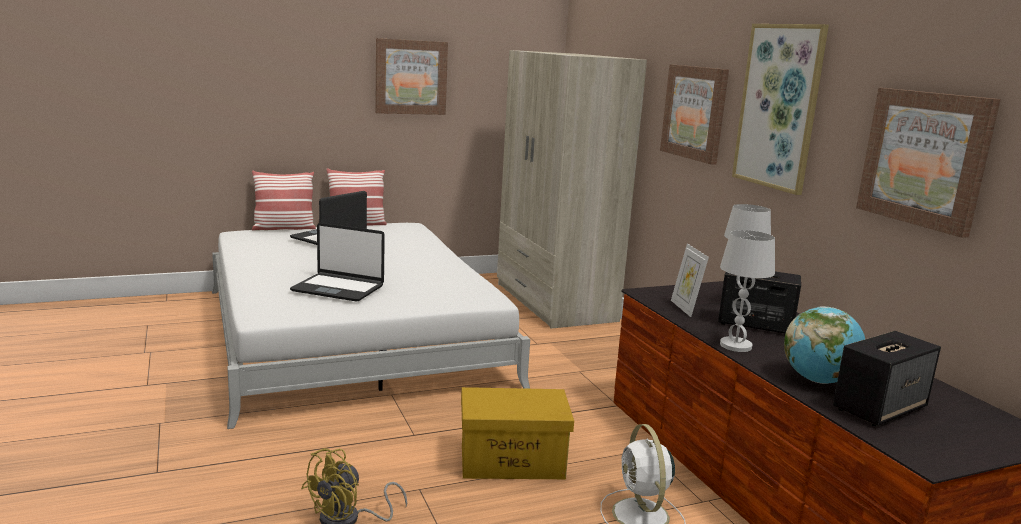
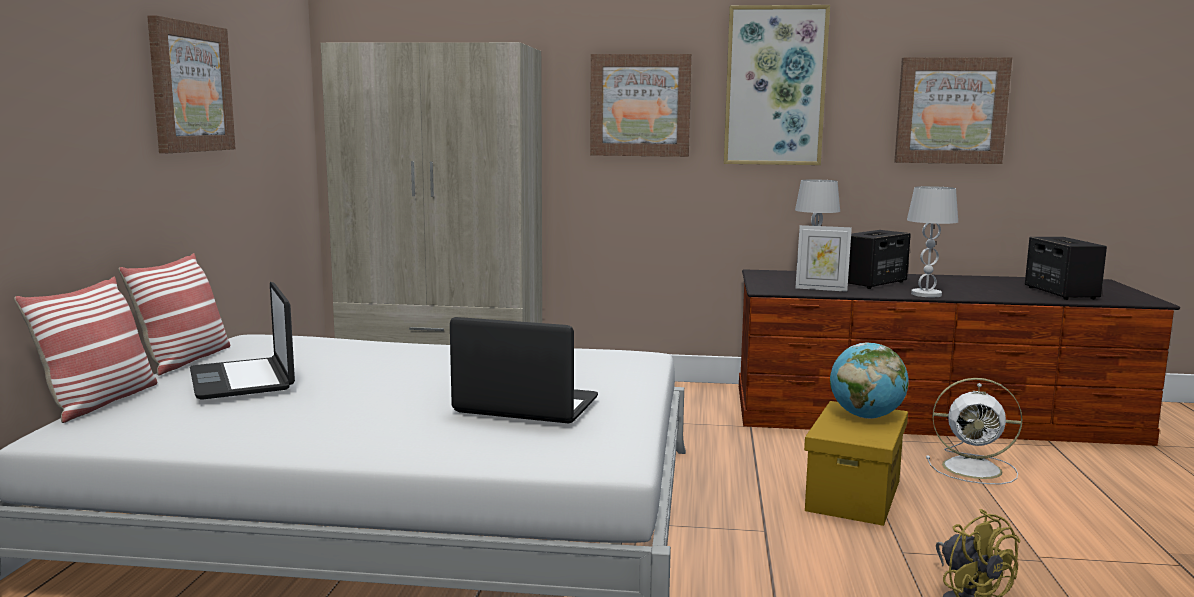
camera: 60 degrees left, 5 degrees down
(338, 288) = (526, 406): laptop -> laptop turned 120 degrees counterclockwise
(818, 380) = (1006, 293): globe -> globe (866, 416)

